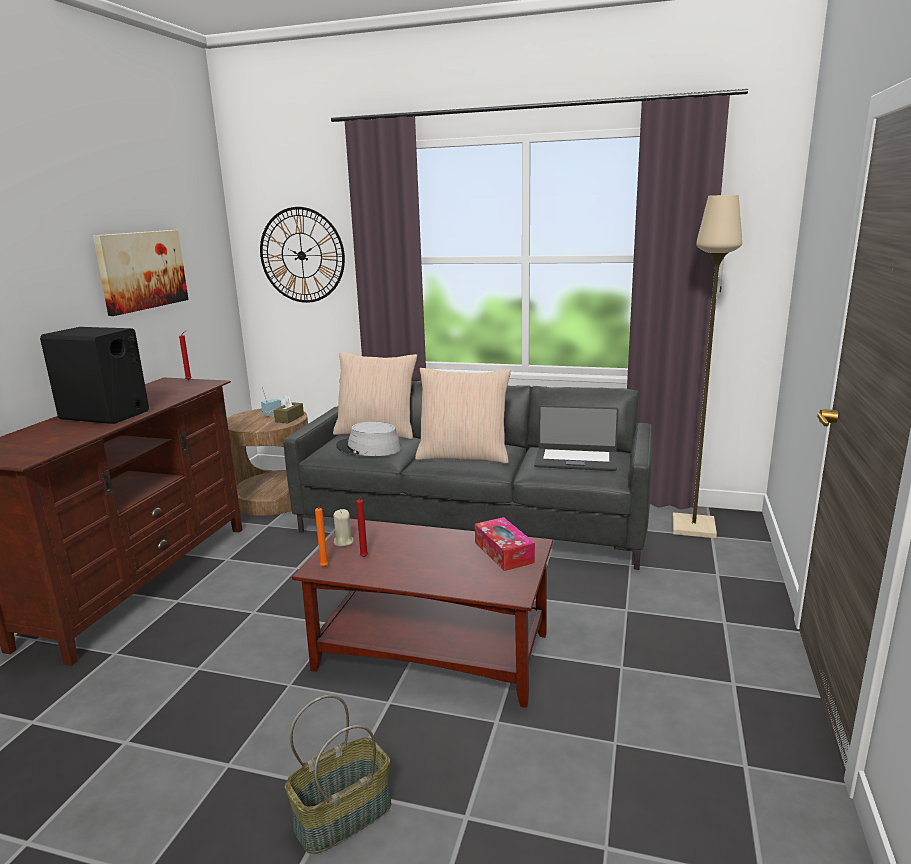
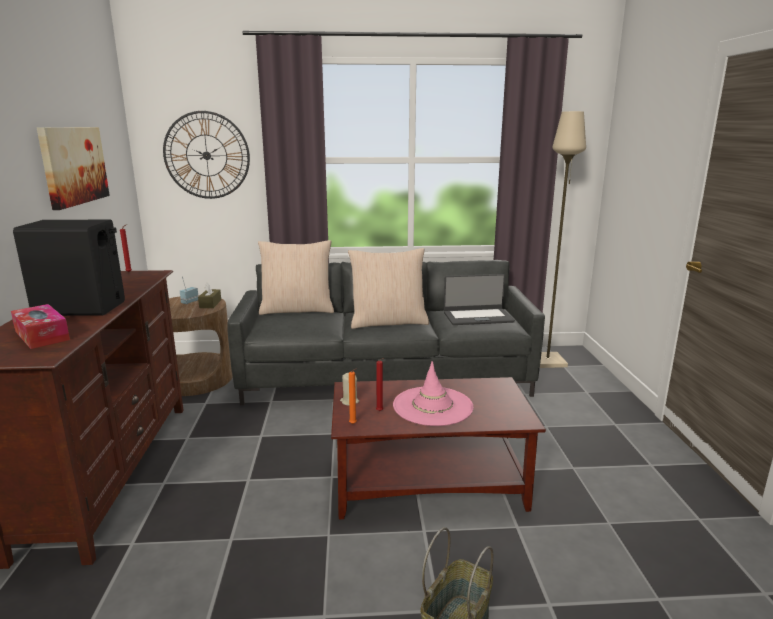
camera: 20 degrees left, 0 degrees up
(368, 448) = (304, 323): grey hat -> none
(425, 560) = (432, 406): none -> pink hat
(504, 552) = (486, 391): tissue box -> tissue box (42, 335)

